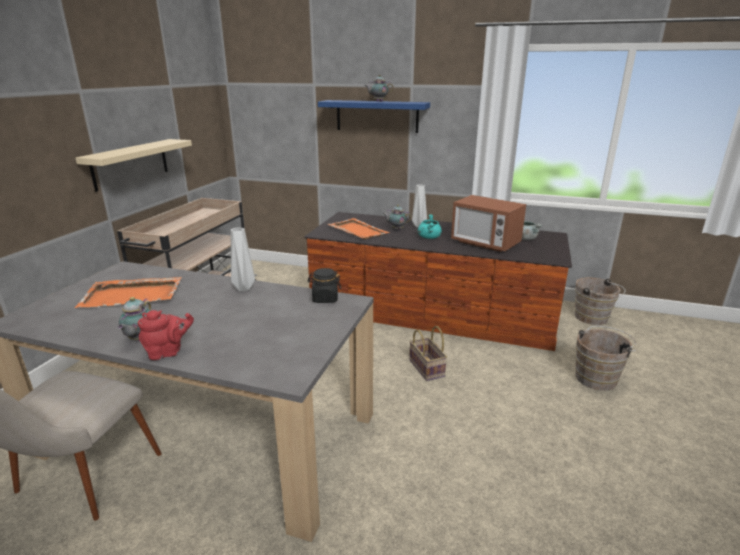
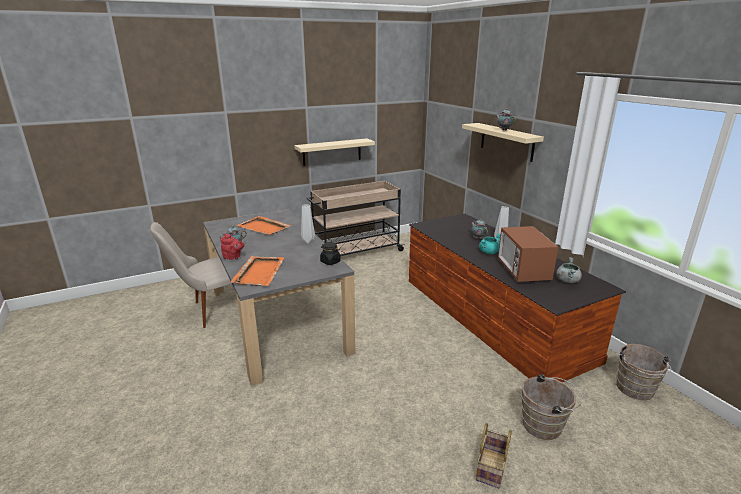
camera: 45 degrees right, 0 degrees up
(357, 230) = (449, 231): orange tray -> orange tray (259, 272)
(377, 116) = (506, 141): blue shelf -> beige shelf
(428, 368) = (426, 349): basket -> basket (492, 468)

